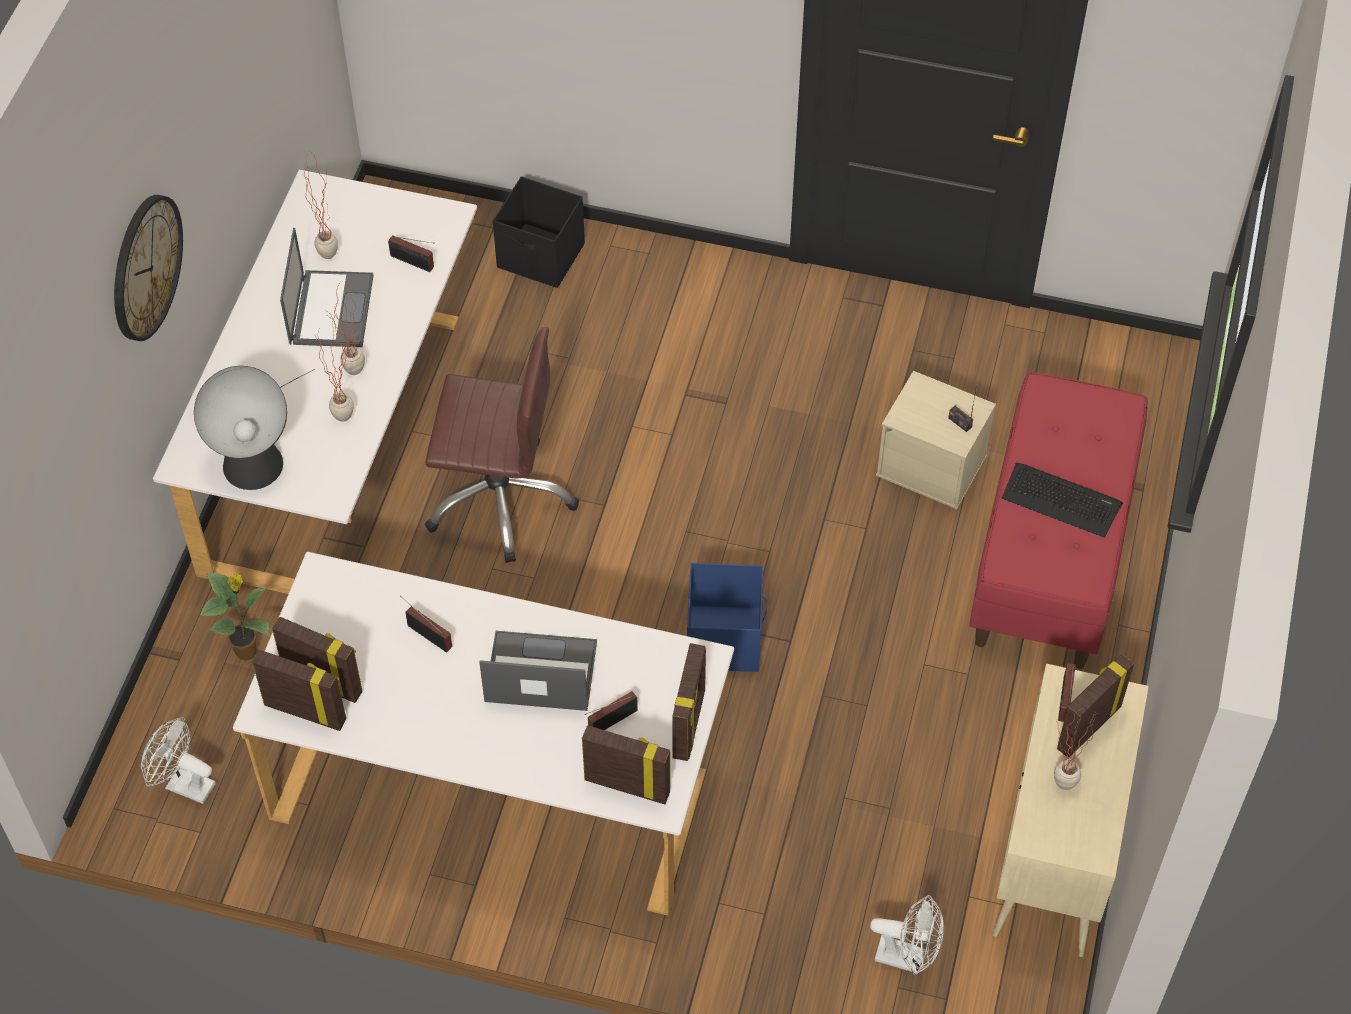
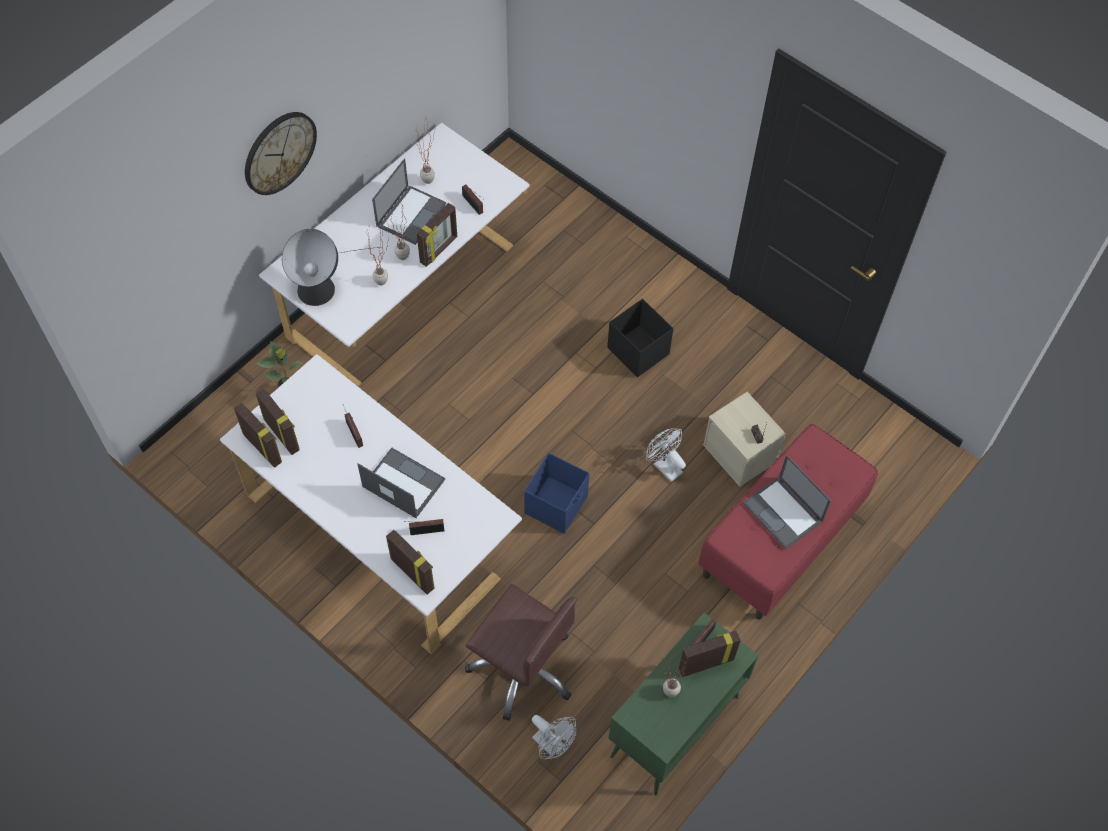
camera: 25 degrees right, 5 degrees up
(183, 784) = (213, 455): white fan -> white fan (664, 466)
(500, 498) = (476, 364): brown office chair -> brown office chair (523, 667)
(541, 257) = (581, 227): black storage box -> black storage box (638, 352)
(690, 724) = (469, 553): picture frame -> picture frame (439, 250)
(1054, 858) = (674, 728): beige cabinet -> green cabinet
(1061, 500) = (784, 513): keyboard -> laptop

